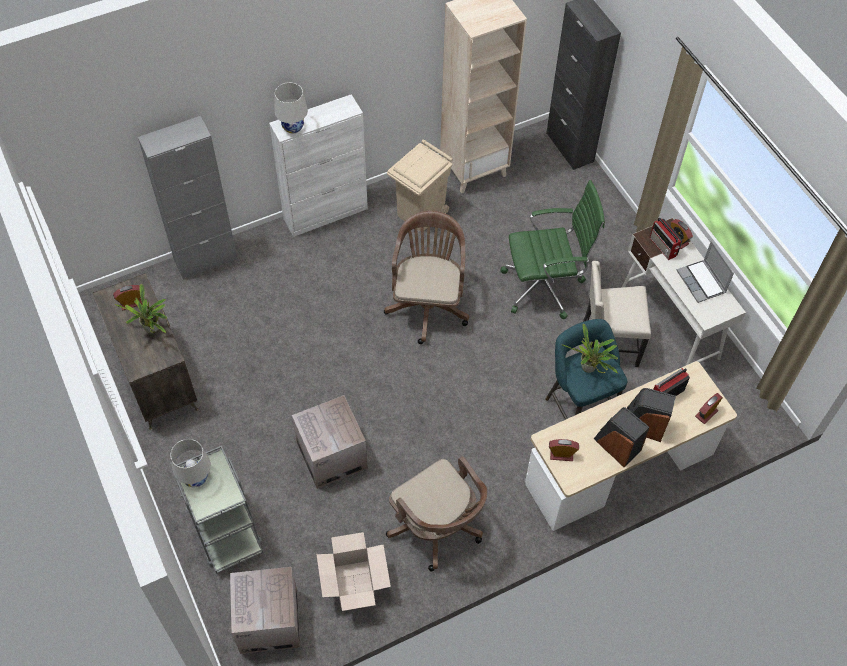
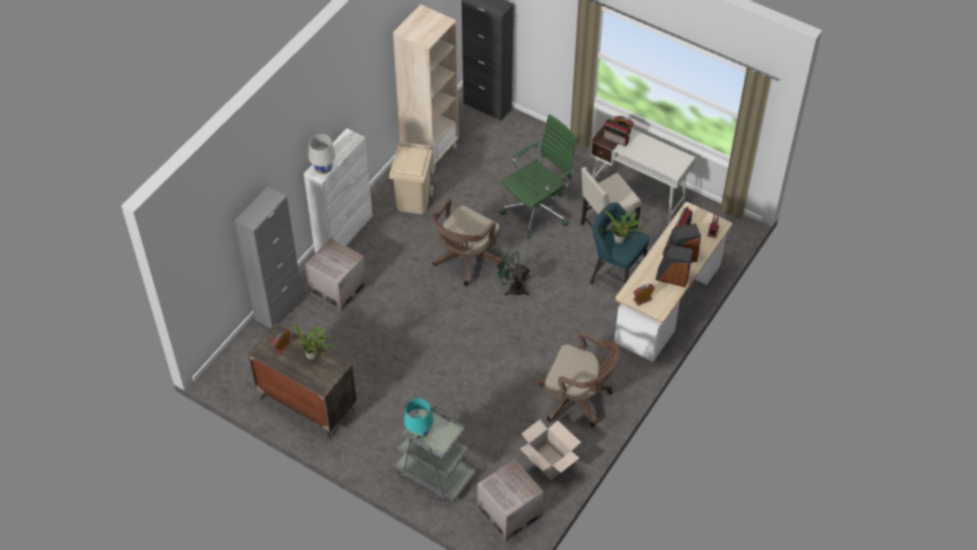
camera: 30 degrees left, 5 degrees down
(195, 478) = (419, 432): white table lamp -> turquoise table lamp
(332, 456) = (473, 391): cardboard box -> cardboard box (337, 288)
(428, 304) = (465, 260): brown office chair -> brown office chair turned 120 degrees counterclockwise
(456, 360) = (512, 288): none -> green fan
(702, 282) = (656, 151): laptop -> none

